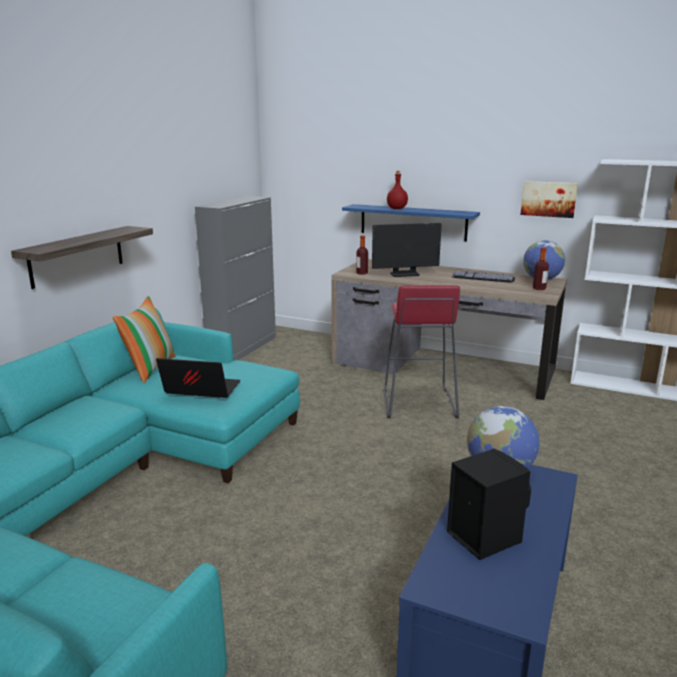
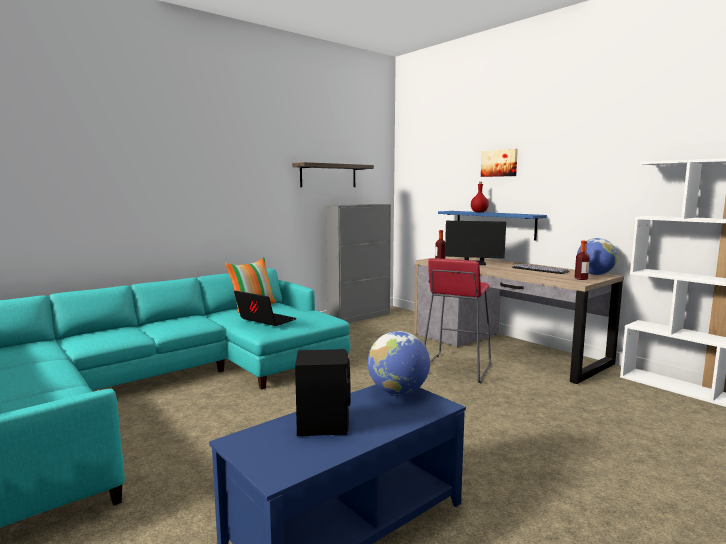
camera: 25 degrees right, 10 degrees down
(77, 256) = (221, 225): shelf -> shelf (328, 175)
(548, 199) = (605, 201): picture -> picture (499, 163)

